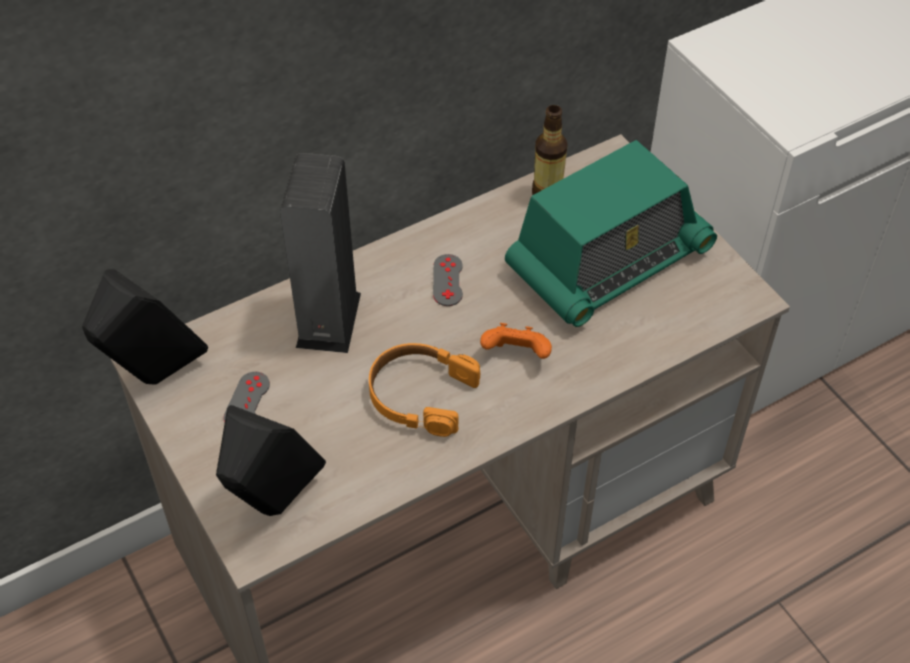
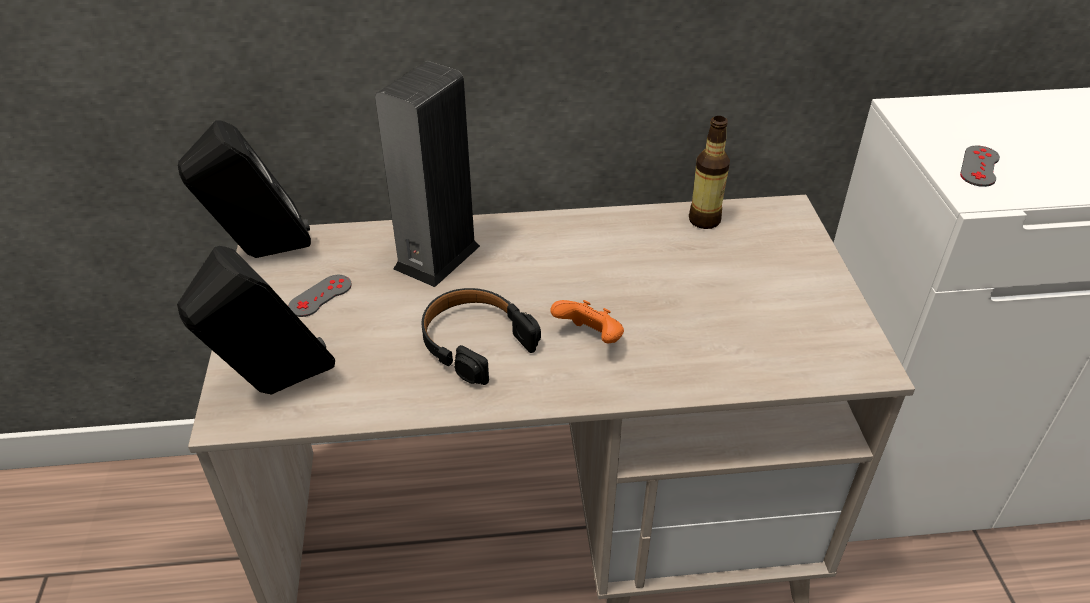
camera: 25 degrees right, 10 degrees down
(420, 395) = (475, 342): orange headphones -> black headphones
(448, 280) = (565, 259): grey game controller -> grey game controller (979, 166)
(608, 261) = (732, 289): radio -> none

